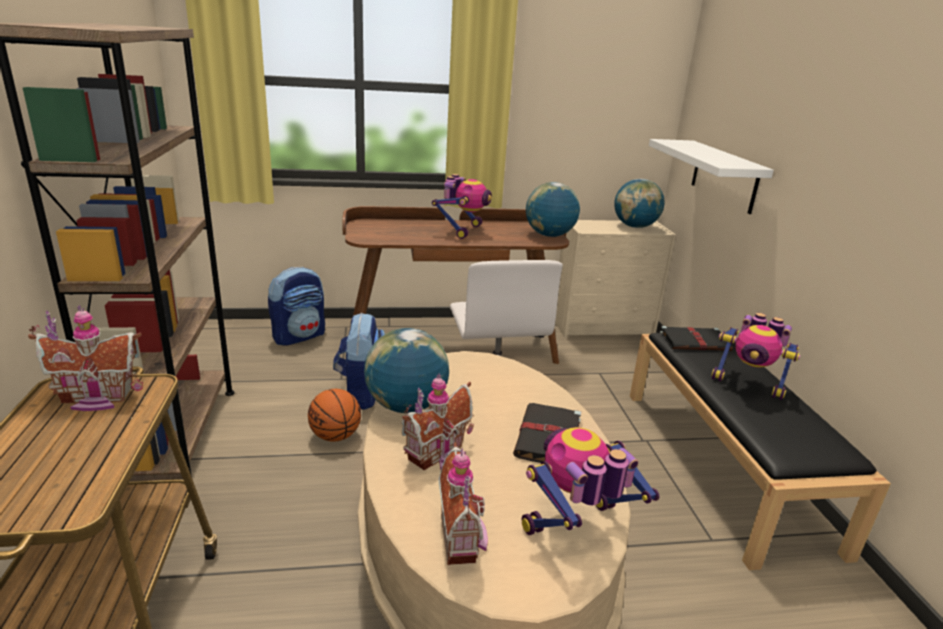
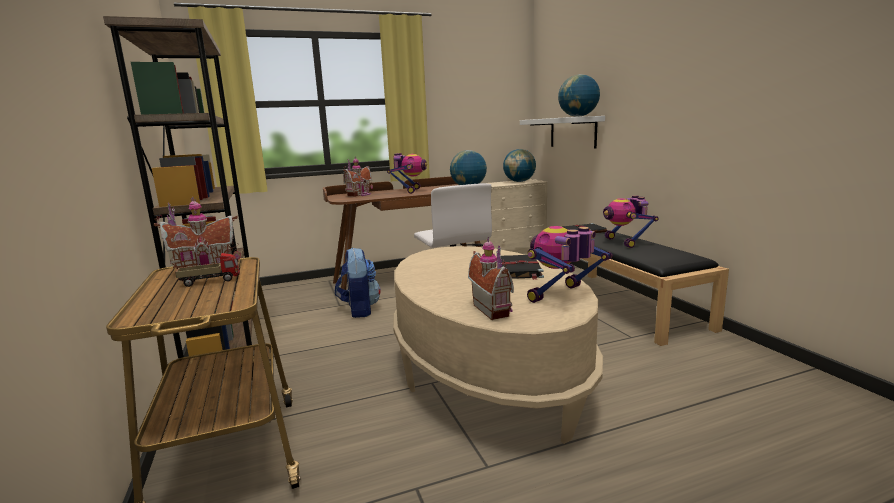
camera: 10 degrees left, 10 degrees down
(87, 431) = (210, 281): none -> toy truck
(299, 336) = (296, 290): backpack -> none
(335, 436) = (350, 333): basketball -> none
(406, 406) = (416, 271): globe -> globe (578, 116)
(440, 455) = (454, 284): toy house -> toy house (360, 195)
(748, 384) = (625, 242): toy robot -> toy robot turned 60 degrees clockwise

